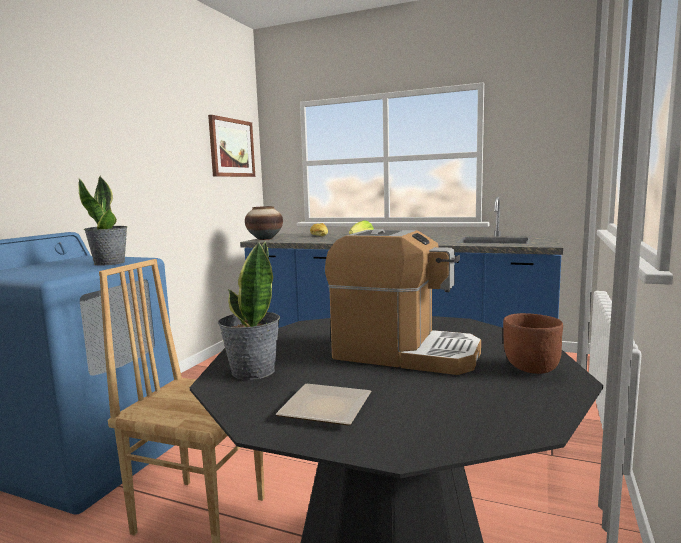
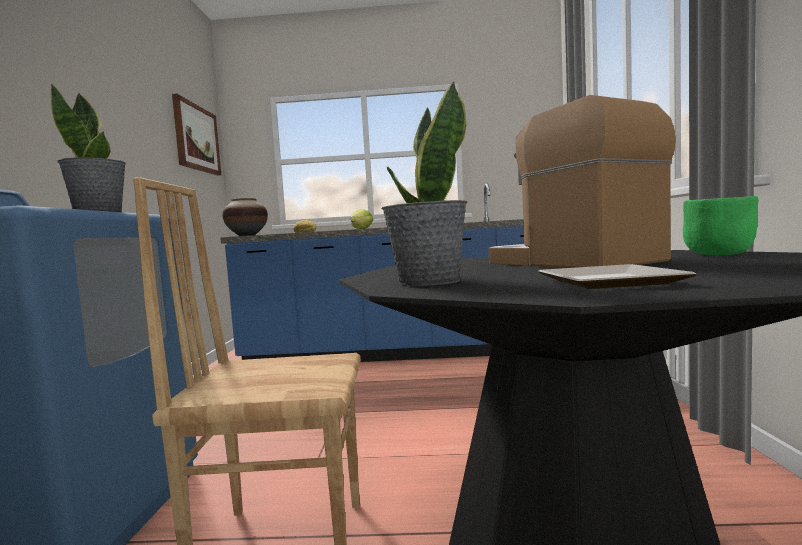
camera: 20 degrees left, 5 degrees down
(404, 353) = (569, 262): coffee machine -> coffee machine turned 120 degrees counterclockwise
(530, 369) = (718, 255): brown bowl -> green bowl

